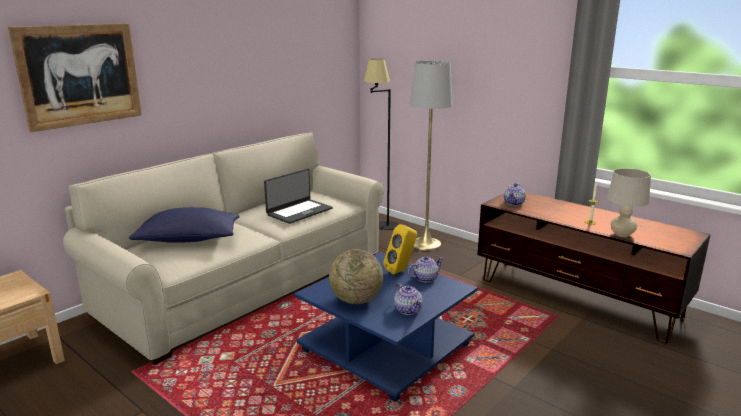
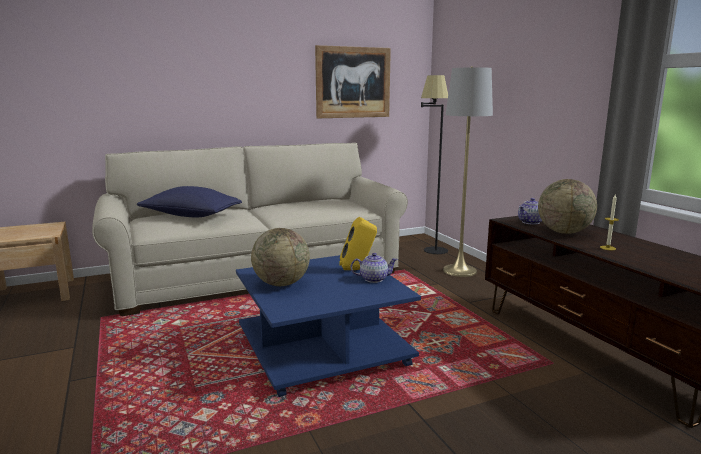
camera: 25 degrees right, 5 degrees down
(80, 75) = (130, 65): picture -> picture (353, 82)
(299, 211) = (309, 209): laptop -> none
(408, 310) = (320, 300): teapot -> none
(547, 210) = (564, 232): none -> globe
(622, 234) = (638, 263): beige table lamp -> none

